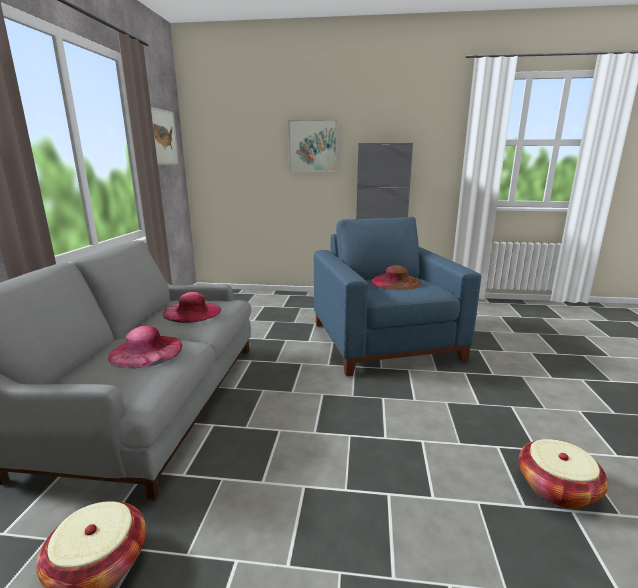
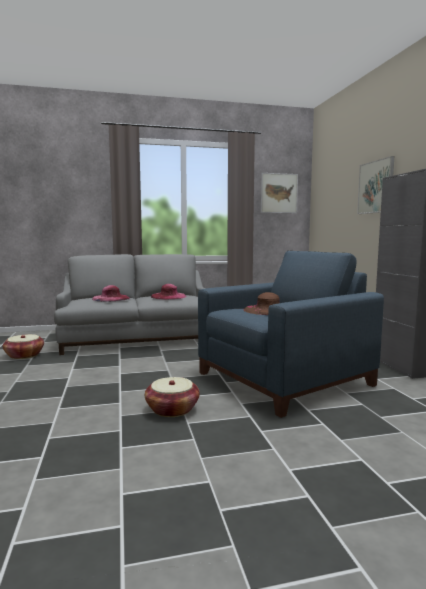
camera: 70 degrees right, 10 degrees down
(557, 488) = (67, 452): basket -> basket (172, 409)

